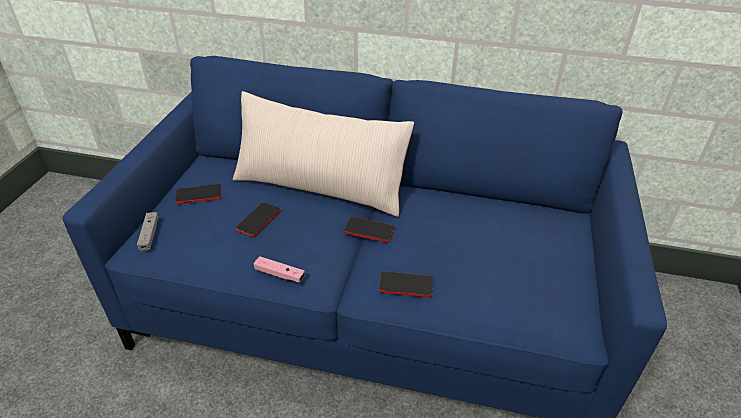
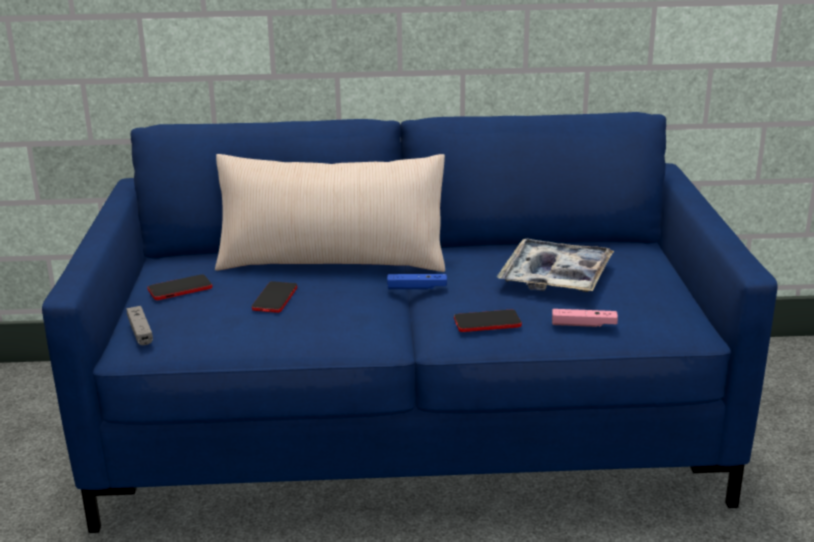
camera: 15 degrees left, 15 degrees down
(279, 274) = (333, 337): pink game controller -> pink game controller (584, 325)
(369, 230) = (417, 288): phone -> blue game controller
(484, 242) = (555, 277): none -> tray

